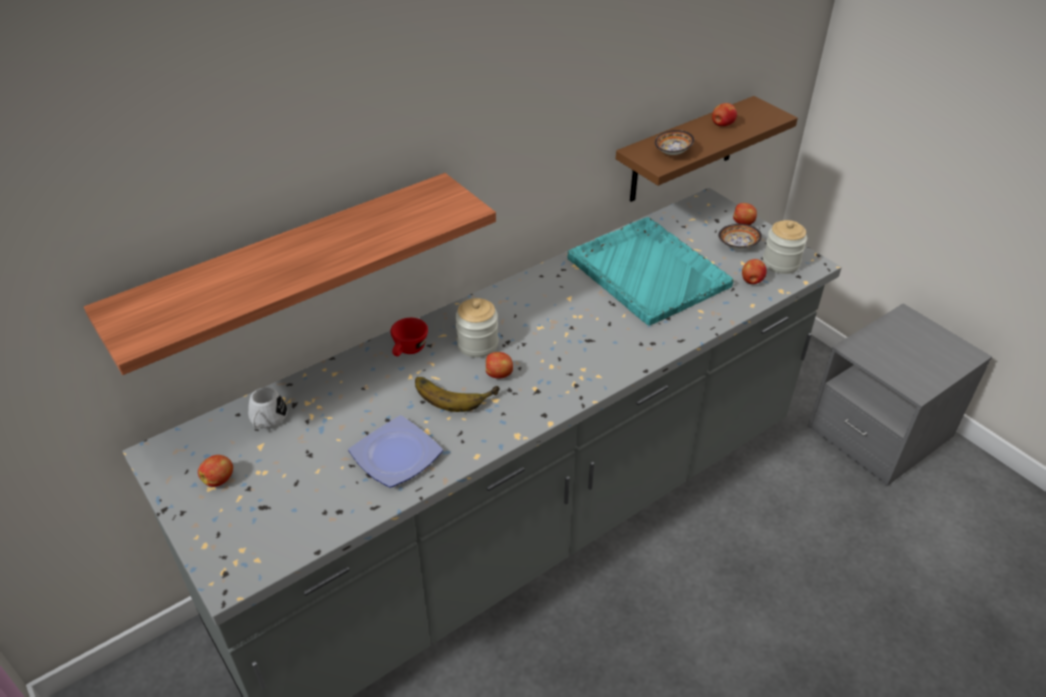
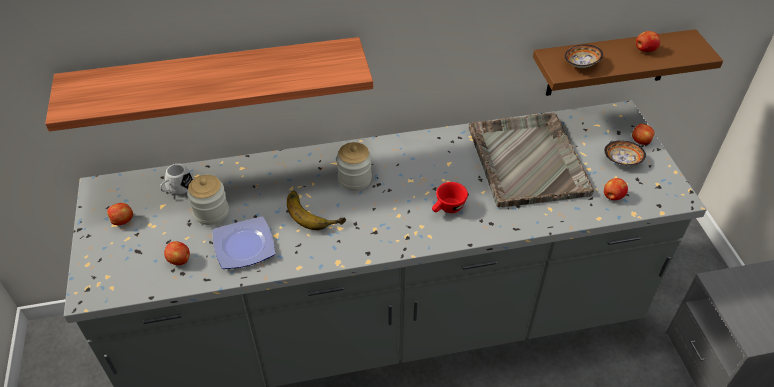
camera: 25 degrees right, 5 degrees up
(408, 350) = (302, 167): red cup -> red cup (447, 209)
(499, 374) = (355, 208): apple -> apple (180, 260)
(647, 271) = (527, 160): turquoise tray -> grey tray
(780, 263) = (650, 188): jar -> jar (211, 212)

